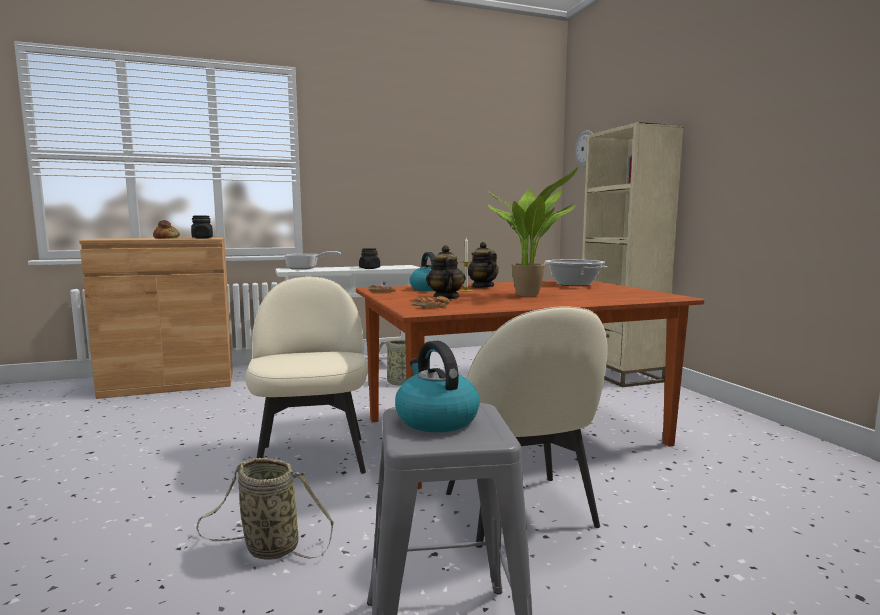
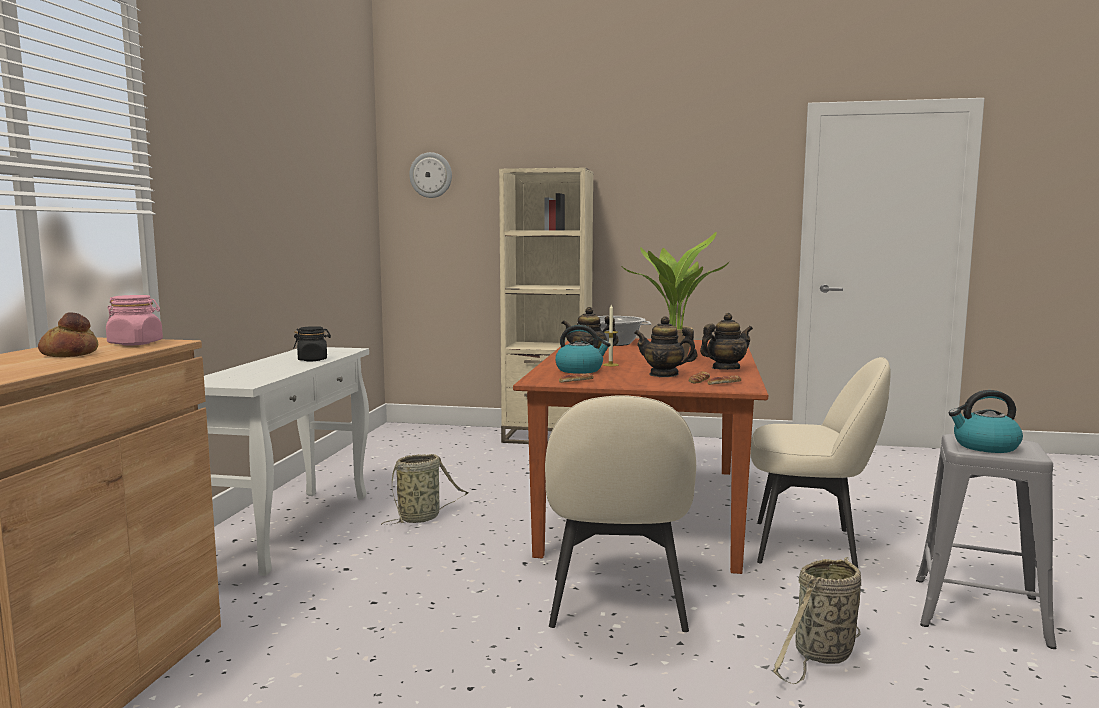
camera: 60 degrees left, 0 degrees up
(202, 238) = (136, 343): black jar -> pink jar
(306, 268) = (235, 376): frying pan -> none
(312, 457) = (617, 606): beige chair -> beige chair turned 105 degrees counterclockwise
(508, 304) = (725, 368): none -> teapot

